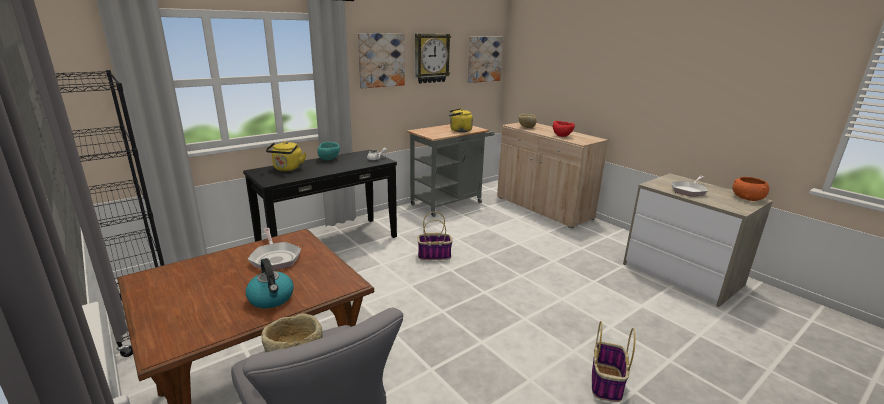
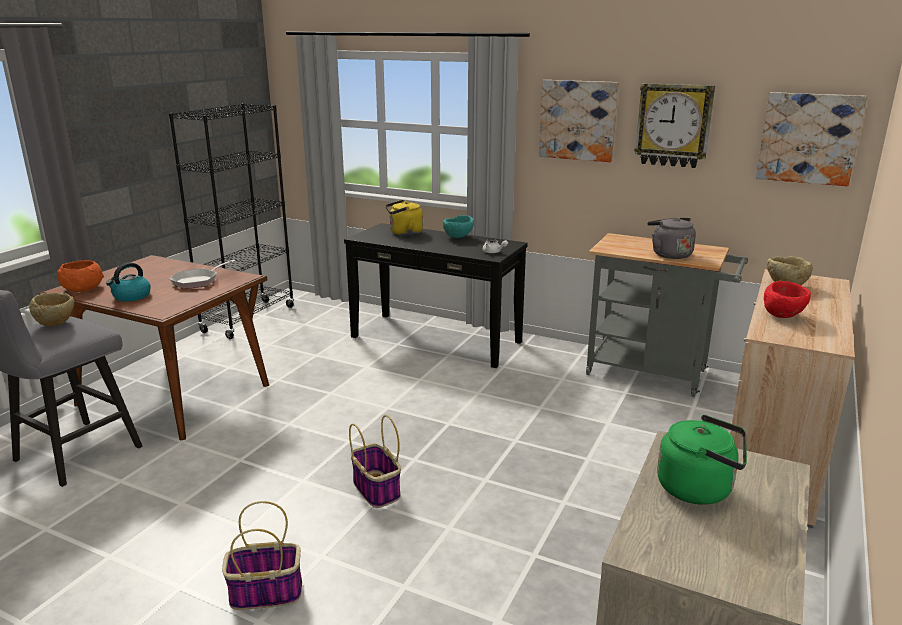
camera: 65 degrees right, 0 degrees up
(434, 255) = (474, 404): basket -> basket (377, 490)
(459, 130) = (669, 254): yellow kettle -> grey kettle
(689, 190) = (699, 489): frying pan -> green kettle
(747, 198) = (757, 576): orange bowl -> orange bowl (83, 288)

